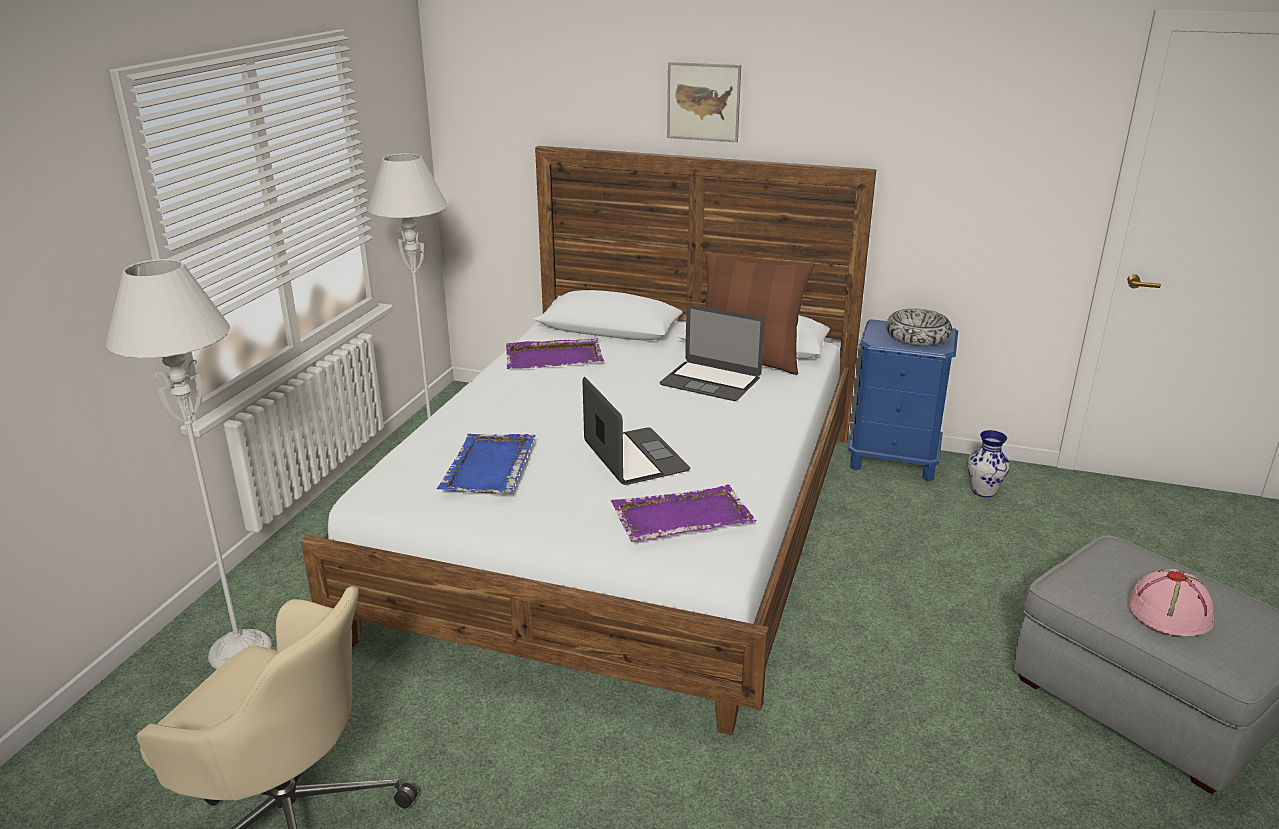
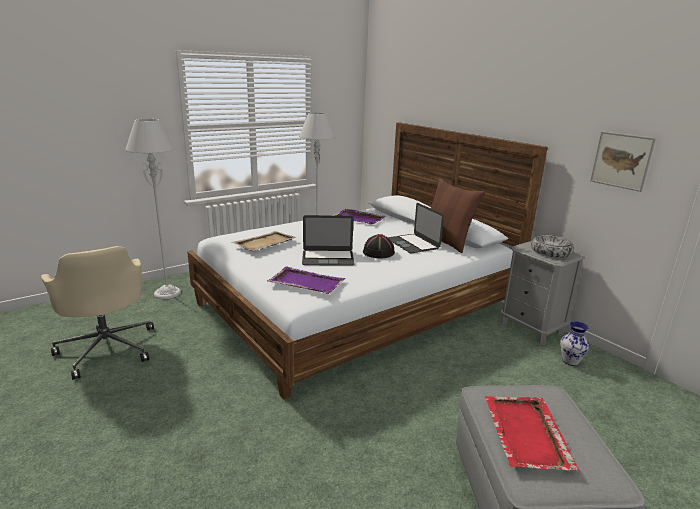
camera: 35 degrees right, 5 degrees down
(488, 467) = (264, 243): blue tray -> beige tray
(635, 457) = (328, 258): laptop -> laptop turned 75 degrees clockwise
(692, 417) = (378, 253): none -> black hat
(703, 102) = (468, 103): picture -> picture (621, 160)
(893, 461) = (531, 329): blue nightstand -> grey nightstand
(1169, 612) = (526, 434): pink hat -> red tray

